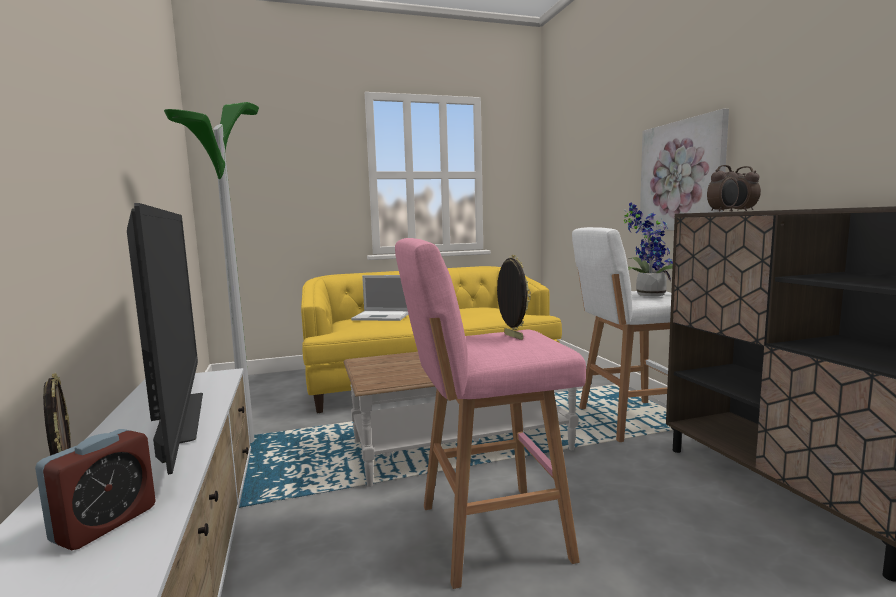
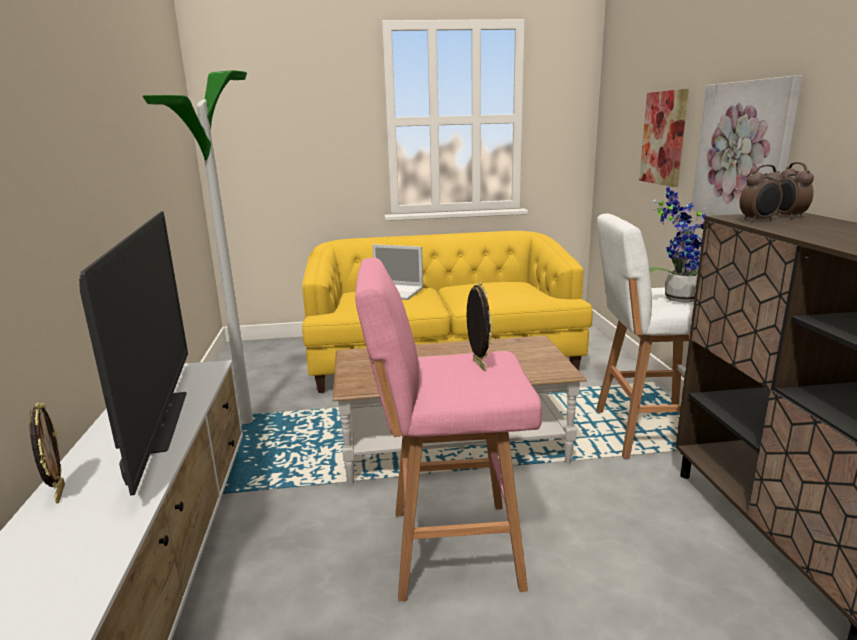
camera: 10 degrees right, 10 degrees up
(105, 524) = (80, 535): alarm clock -> none
(606, 180) = (664, 138): none -> picture

